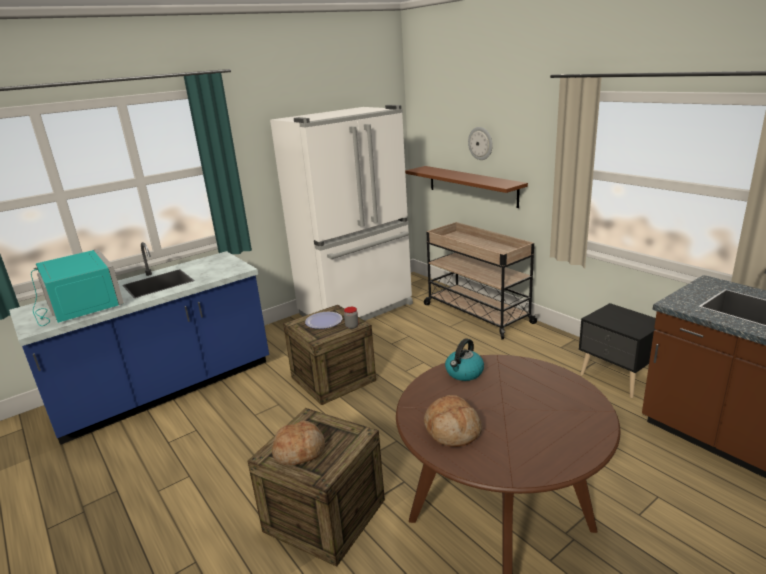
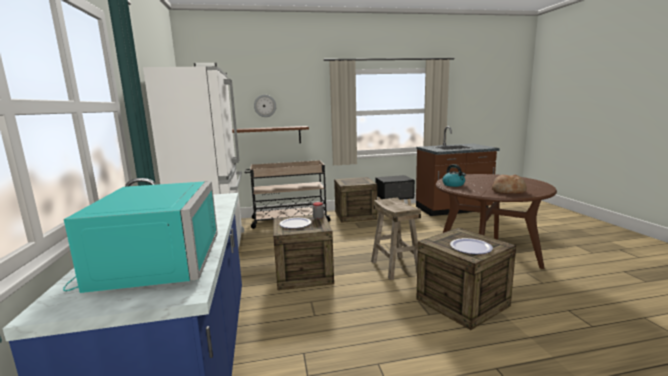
camera: 65 degrees left, 10 degrees down
(78, 306) = (150, 263): turquoise microwave -> turquoise microwave turned 90 degrees clockwise
(300, 451) = (470, 247): bread -> plate
(392, 436) = (395, 267): none -> beige stool
(552, 350) = (355, 215): none -> crate

